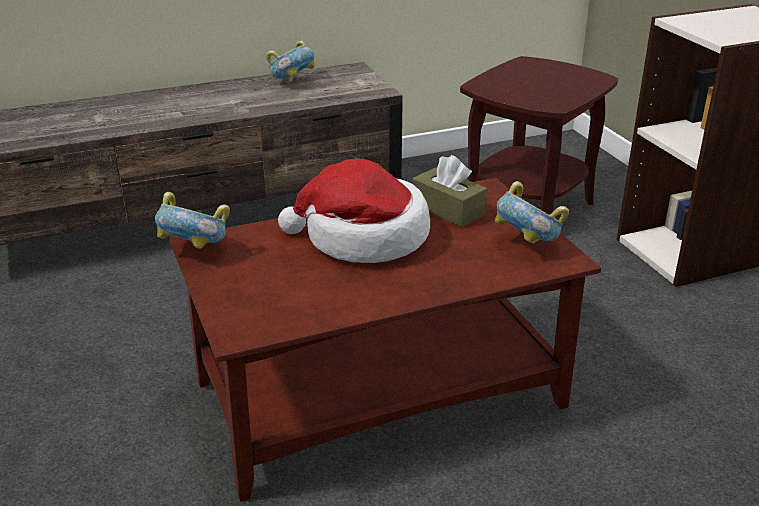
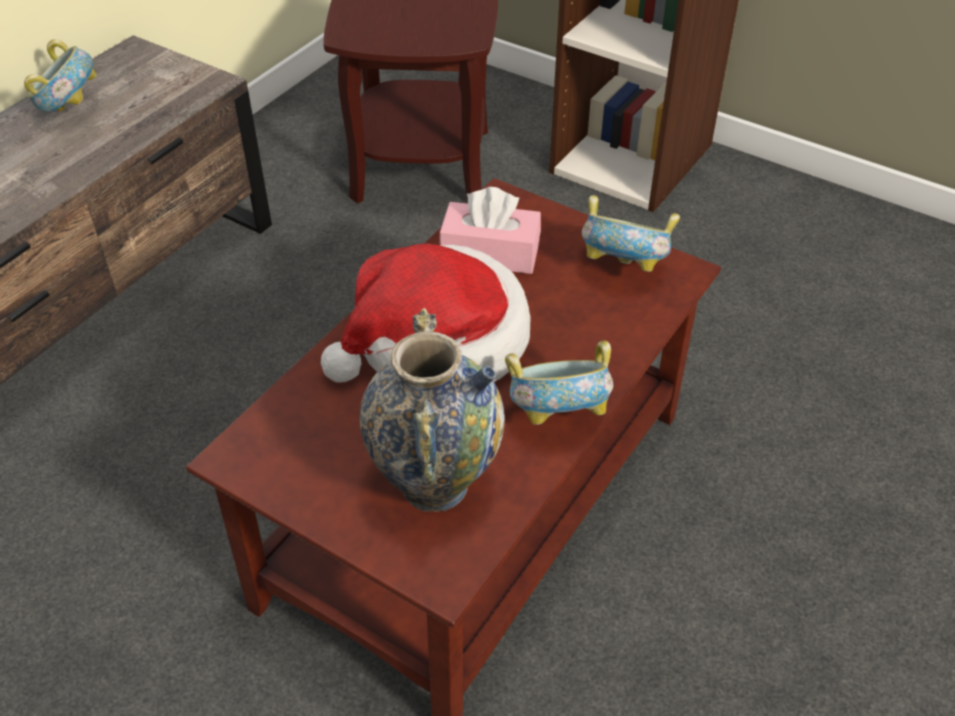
camera: 35 degrees left, 15 degrees up
(195, 251) = (249, 472): bowl -> bowl (558, 416)
(282, 295) = (435, 484): none -> vase
(448, 209) = (490, 253): brown tissue box -> pink tissue box

